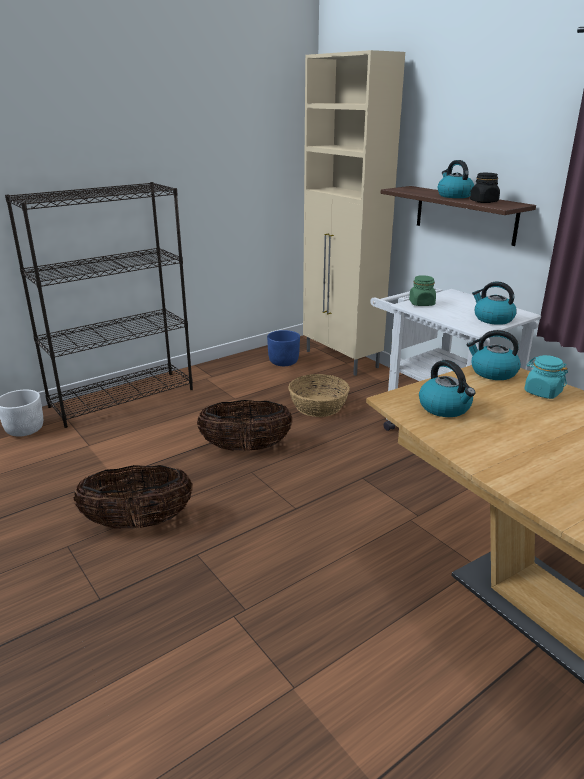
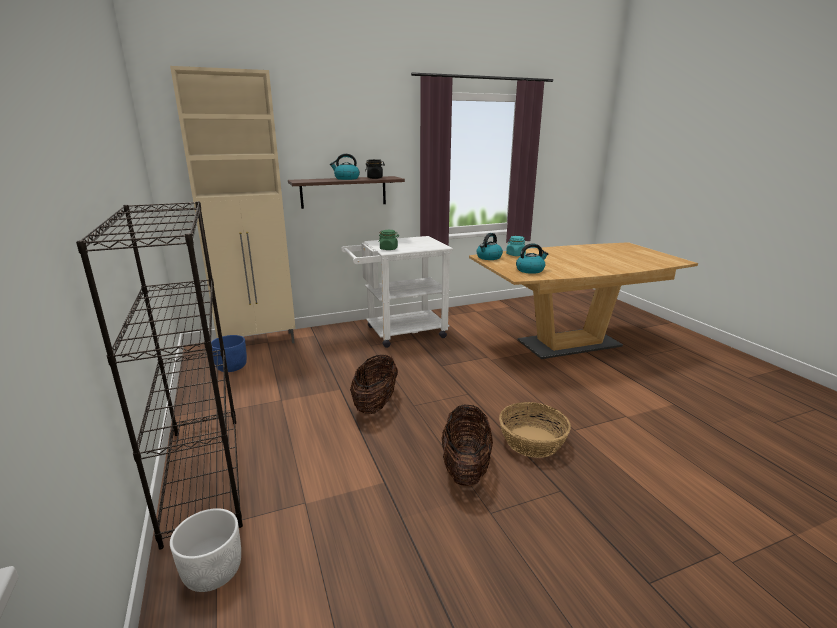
camera: 75 degrees left, 5 degrees down
(318, 406) = (331, 364): basket -> basket (531, 441)
(492, 319) = (429, 242): kettle -> none

